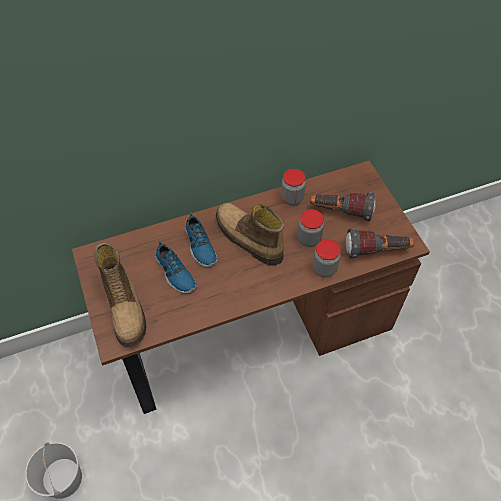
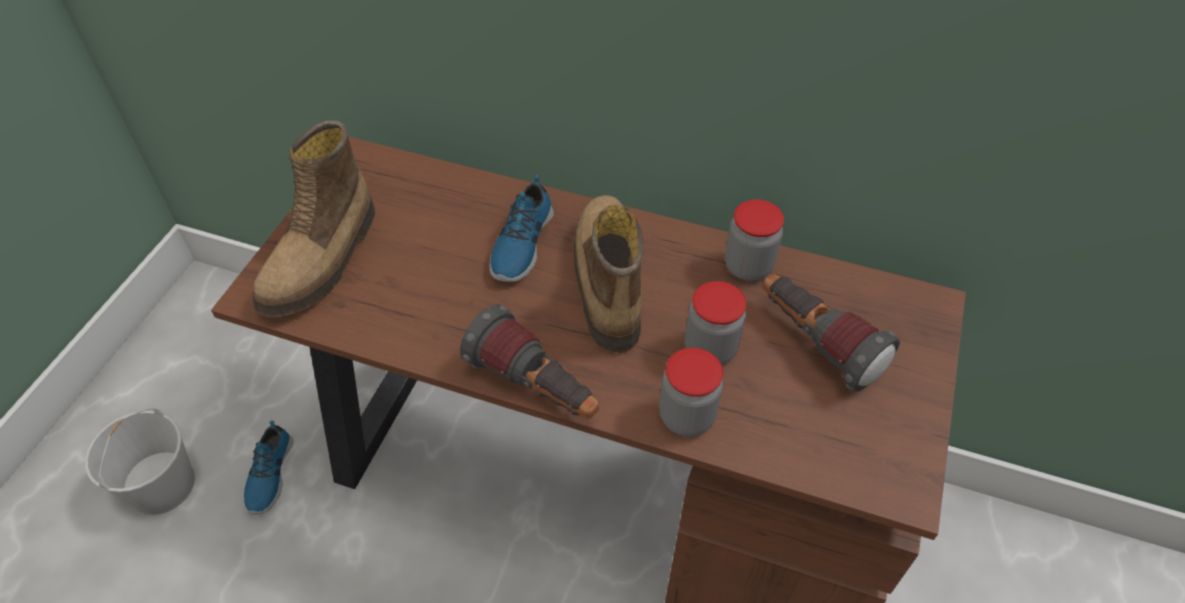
camera: 40 degrees right, 5 degrees down
(174, 273) = (442, 257): shoe -> shoe (268, 474)
(377, 252) = (820, 457): flashlight -> flashlight (536, 388)

